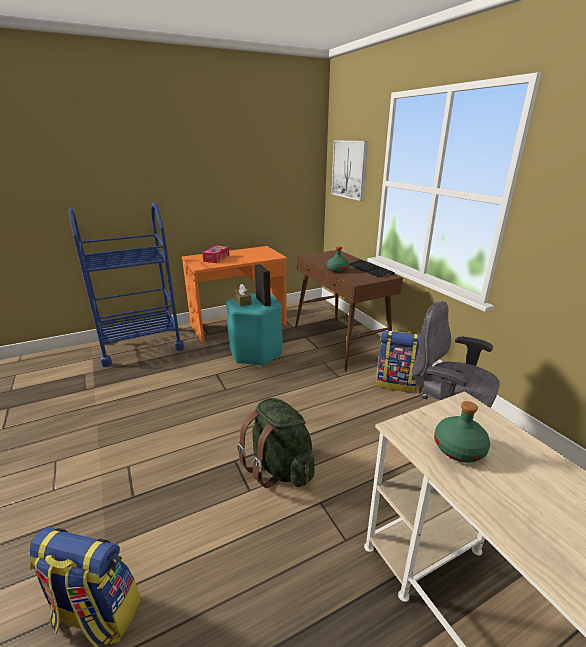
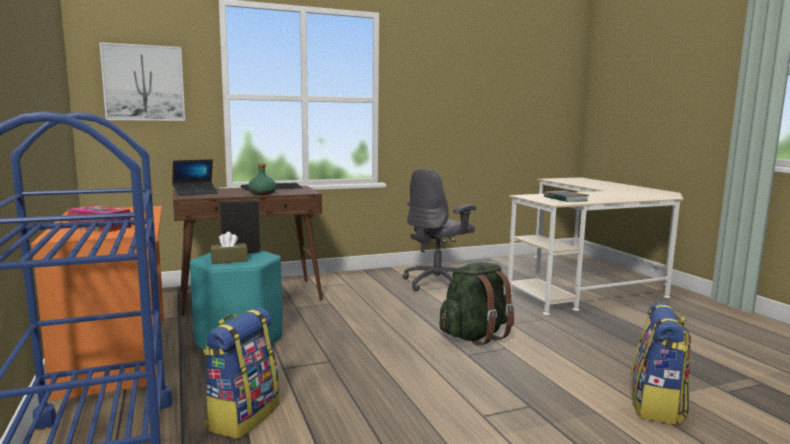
camera: 85 degrees left, 15 degrees down
(325, 256) = (195, 193): none -> laptop
(396, 383) = (354, 285): backpack -> backpack (242, 416)
(459, 449) = (565, 199): green bottle -> book

